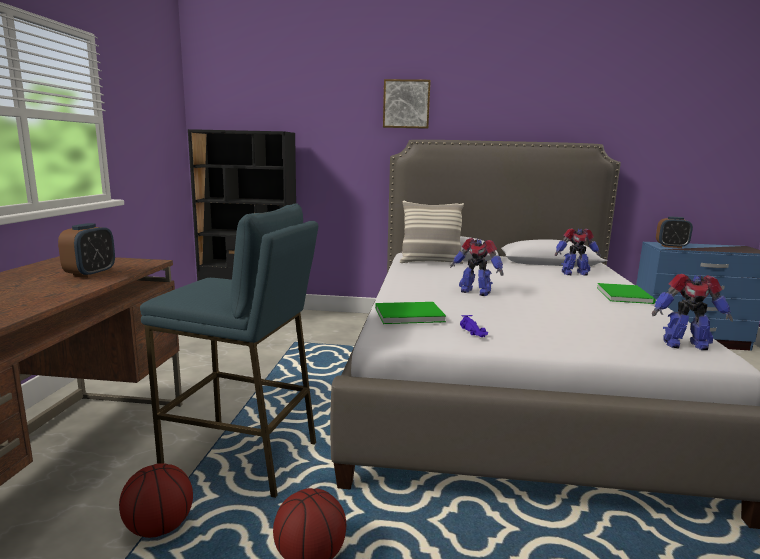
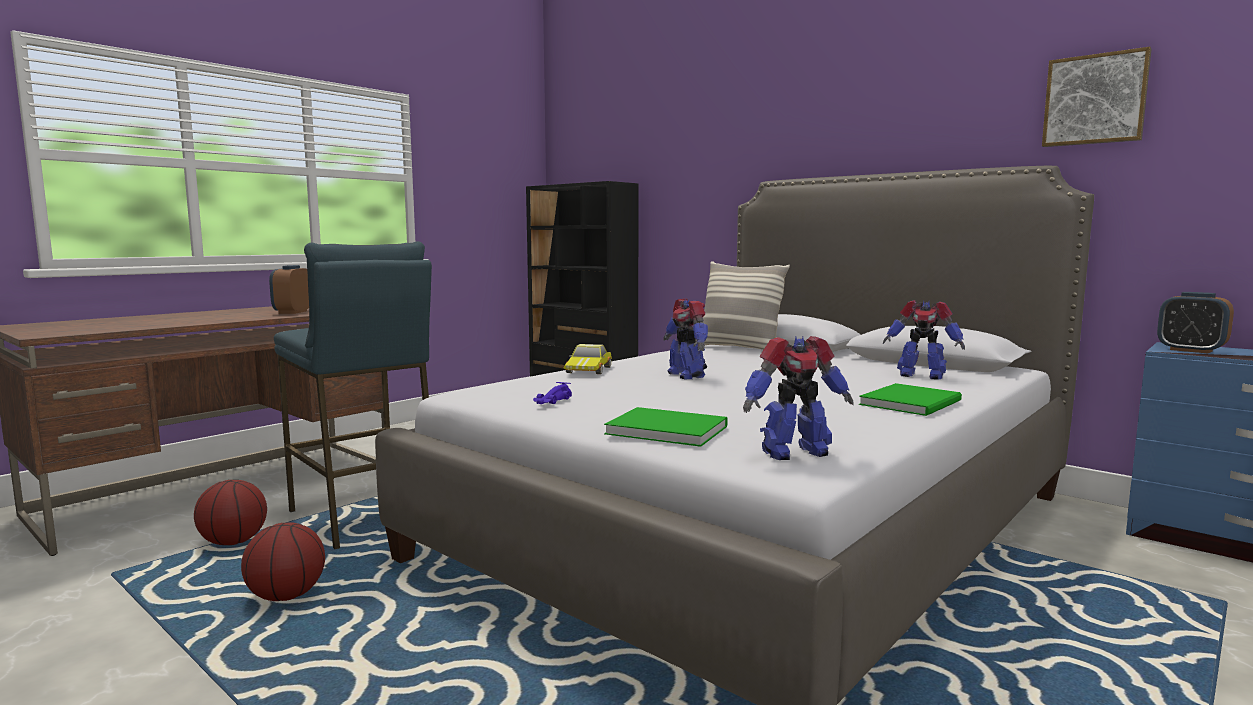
camera: 35 degrees right, 5 degrees down
(91, 274) = (293, 312): alarm clock -> alarm clock turned 135 degrees clockwise
(406, 104) = (765, 133): picture -> picture (1095, 100)
(406, 296) = (590, 370): none -> toy car
(406, 314) = (529, 380): green book -> green book (665, 429)
(684, 344) = (793, 452): toy robot -> toy robot turned 60 degrees counterclockwise

